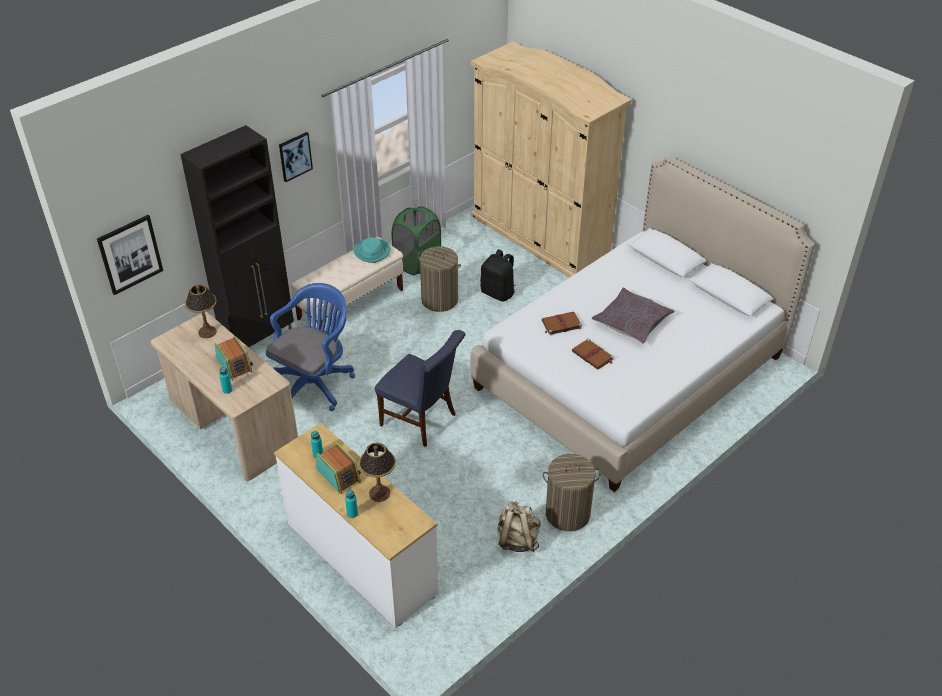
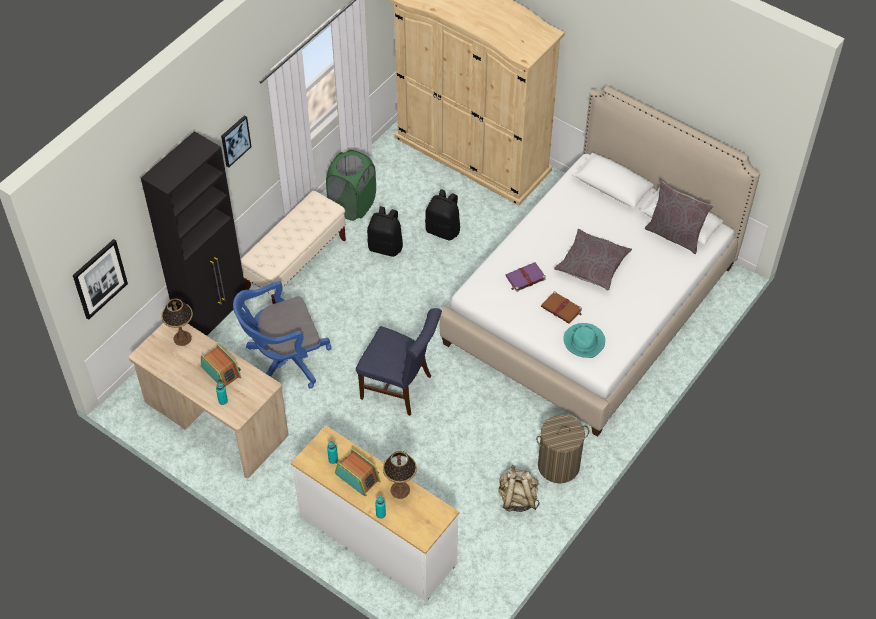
camera: 10 degrees left, 10 degrees up
(315, 382) = (284, 360): blue office chair -> blue office chair turned 135 degrees counterclockwise
(372, 252) = (313, 211): turquoise hat -> turquoise hat (584, 342)
(439, 300) = (386, 247): laundry basket -> black backpack
(560, 324) = (525, 278): brown book -> purple book
(721, 306) = (674, 235): none -> grey pillow

